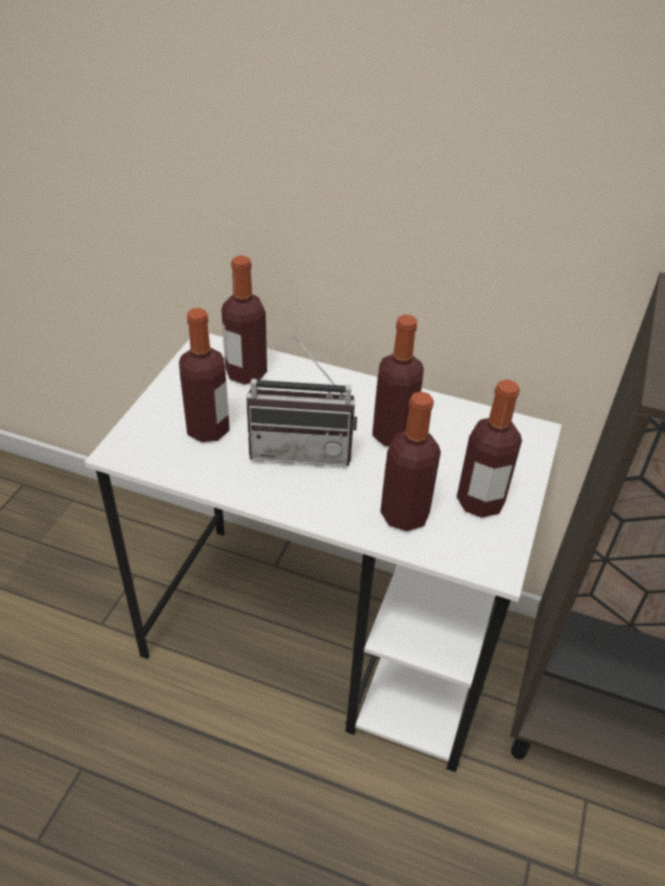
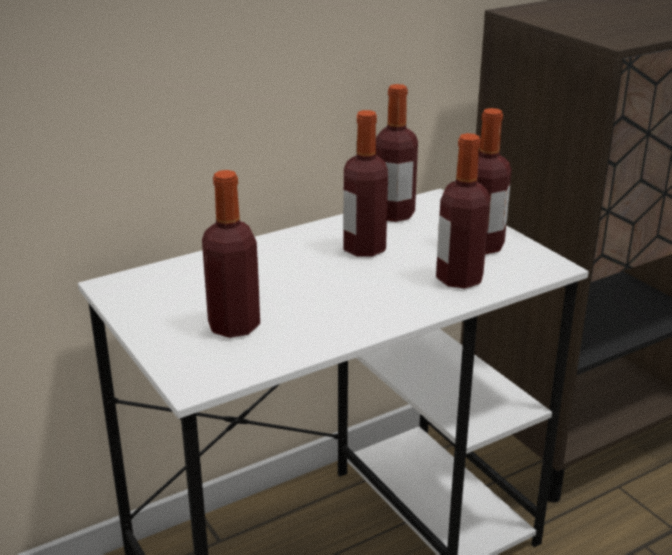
camera: 50 degrees left, 15 degrees down
(246, 373) = (185, 280): bottle -> bottle (393, 214)
(302, 448) = (325, 291): radio -> none

